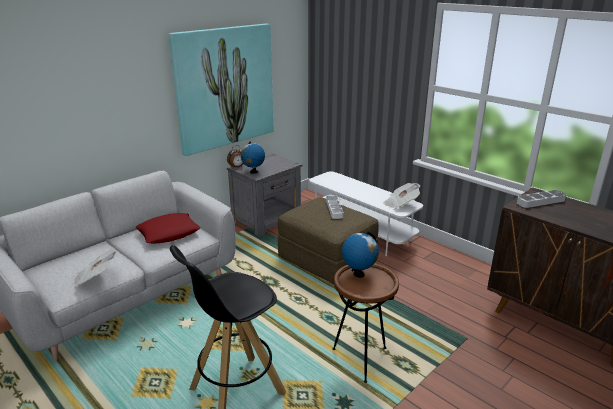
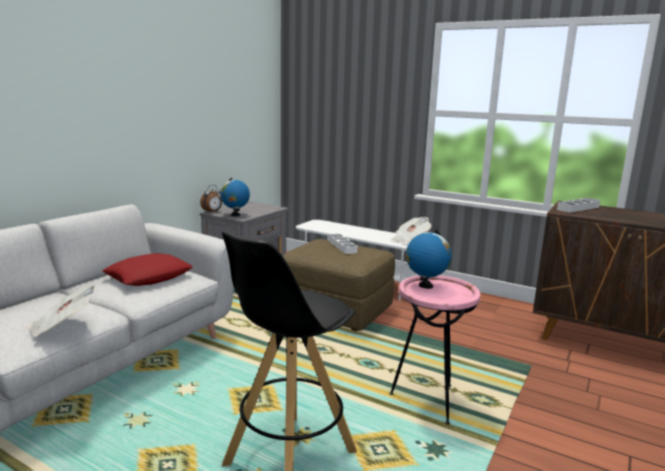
camera: 15 degrees left, 10 degrees down
(224, 87) = (198, 115): picture -> none
(361, 359) = (429, 401): brown side table -> pink side table

